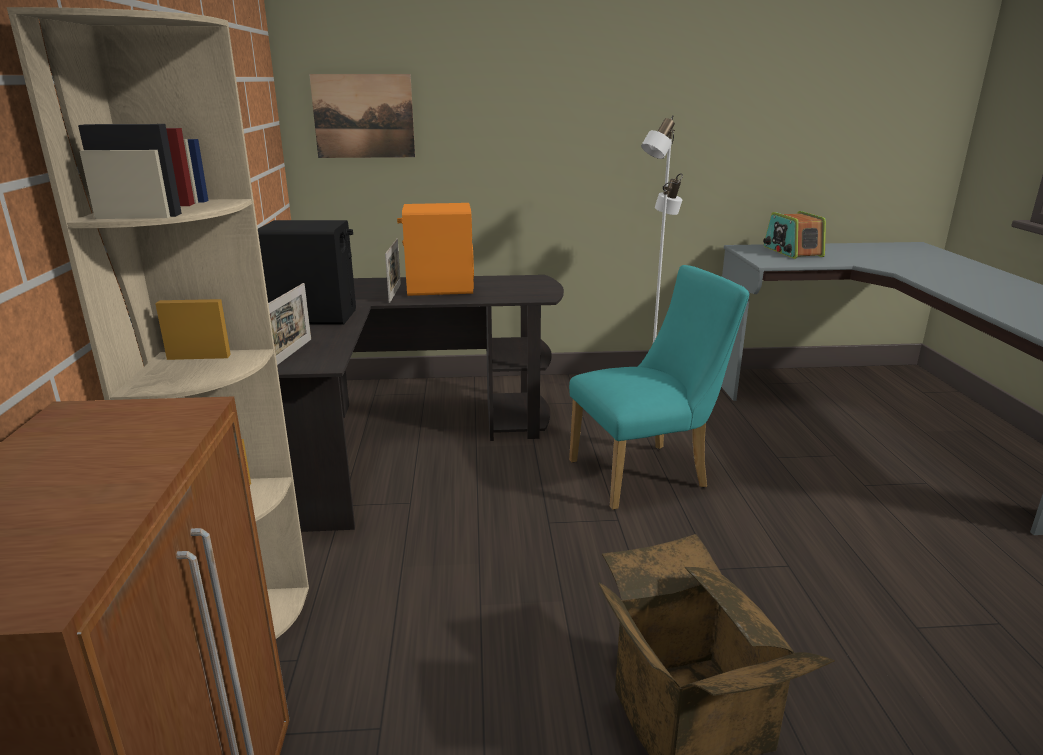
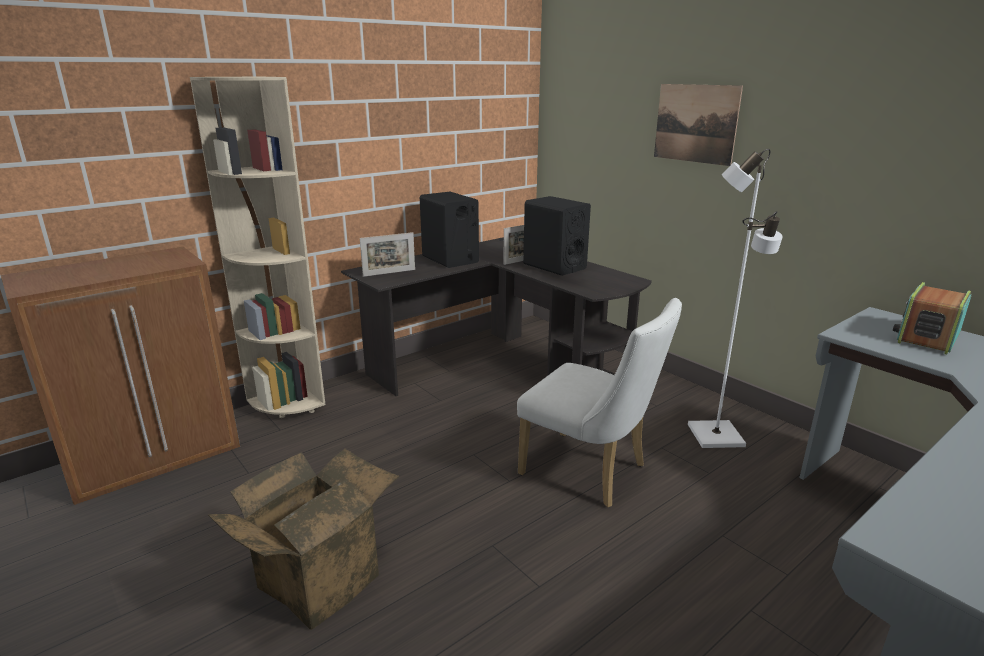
camera: 55 degrees right, 0 degrees up
(363, 116) = (581, 126): picture -> picture (695, 123)
(439, 289) = (554, 266): orange speaker -> black speaker
(647, 473) = (591, 472): turquoise chair -> white chair

